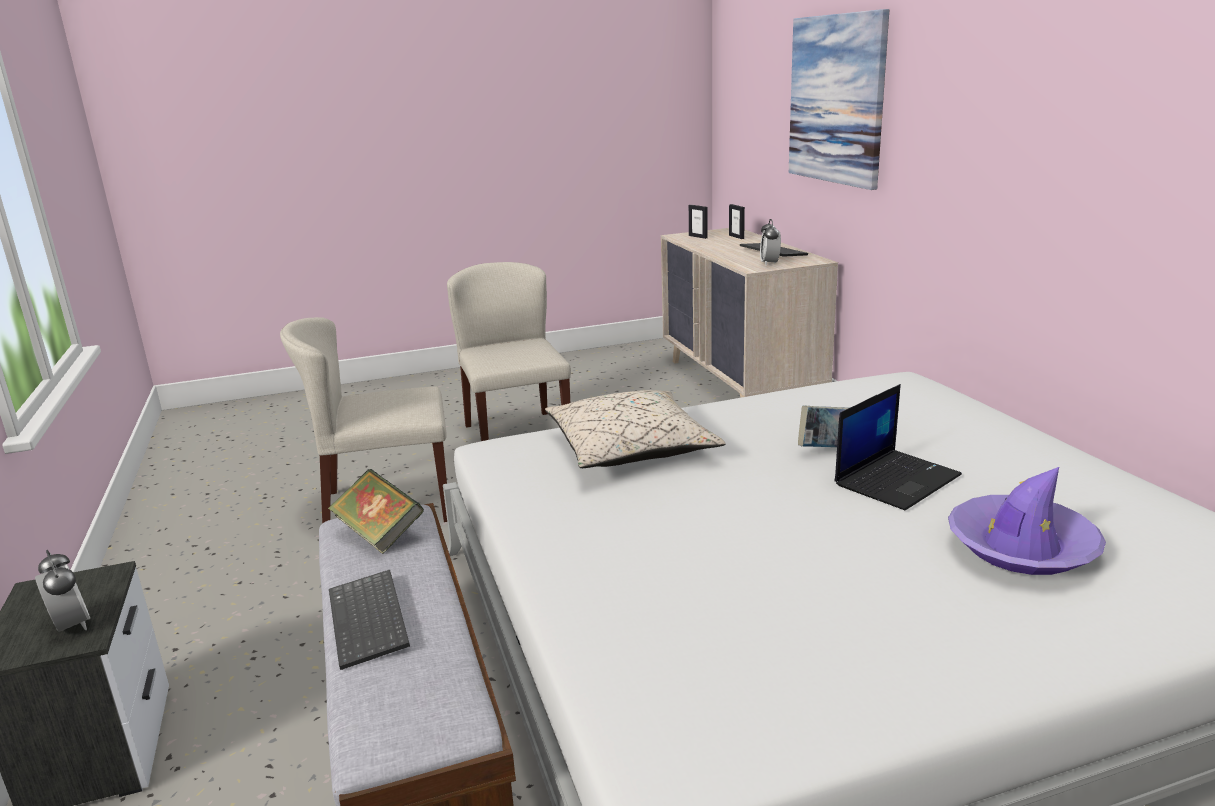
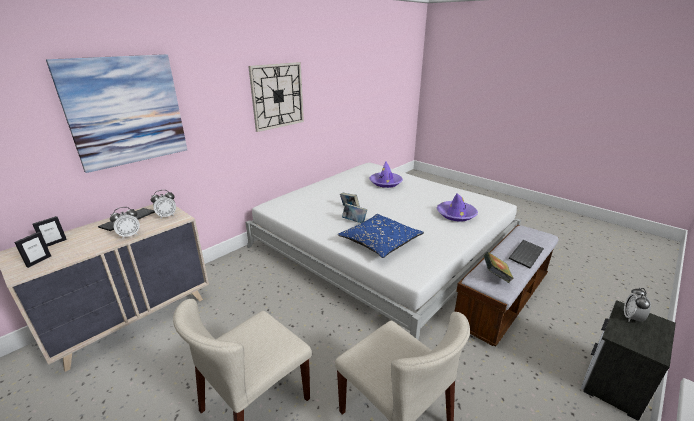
camera: 120 degrees left, 5 degrees up
(630, 449) = (380, 242): beige pillow -> blue pillow
(667, 600) = (456, 214): none -> purple hat
(724, 254) = (129, 235): none -> alarm clock
(746, 440) = (354, 221): none -> book
(896, 479) = (362, 197): laptop -> none
(1061, 128) = (277, 96): none -> wall clock

